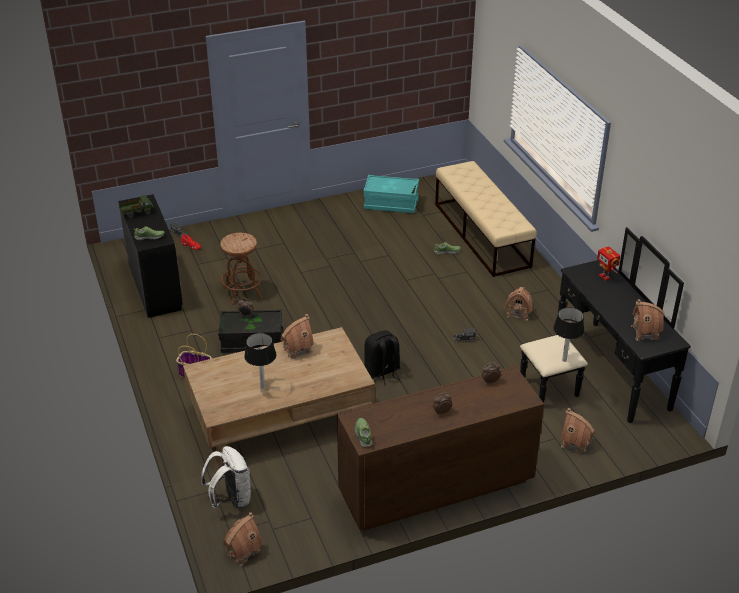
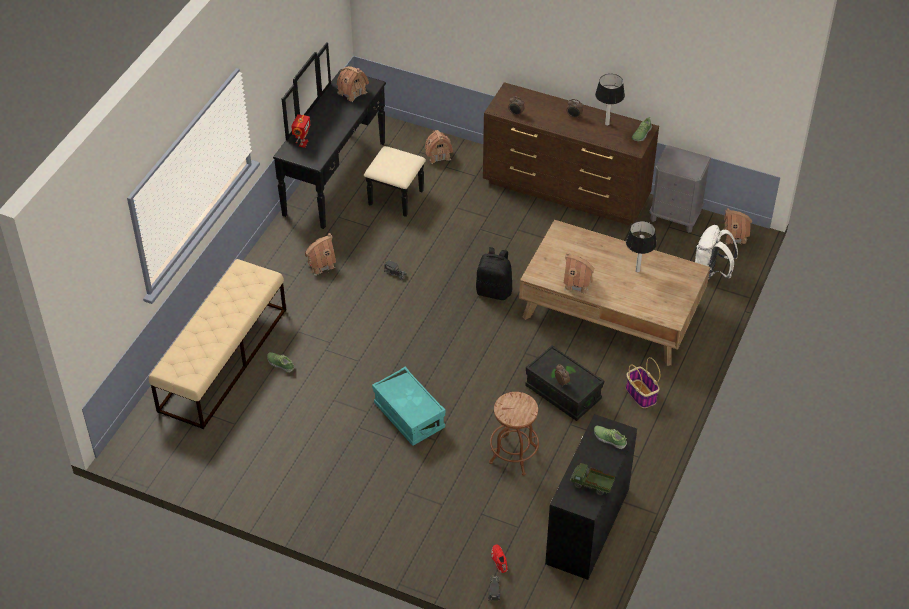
camera: 135 degrees left, 10 degrees up
(316, 533) = (675, 216): none -> grey nightstand
(391, 203) = (240, 464): turquoise storage box -> turquoise storage box (409, 416)
(564, 359) = (399, 152): table lamp -> table lamp (607, 124)

